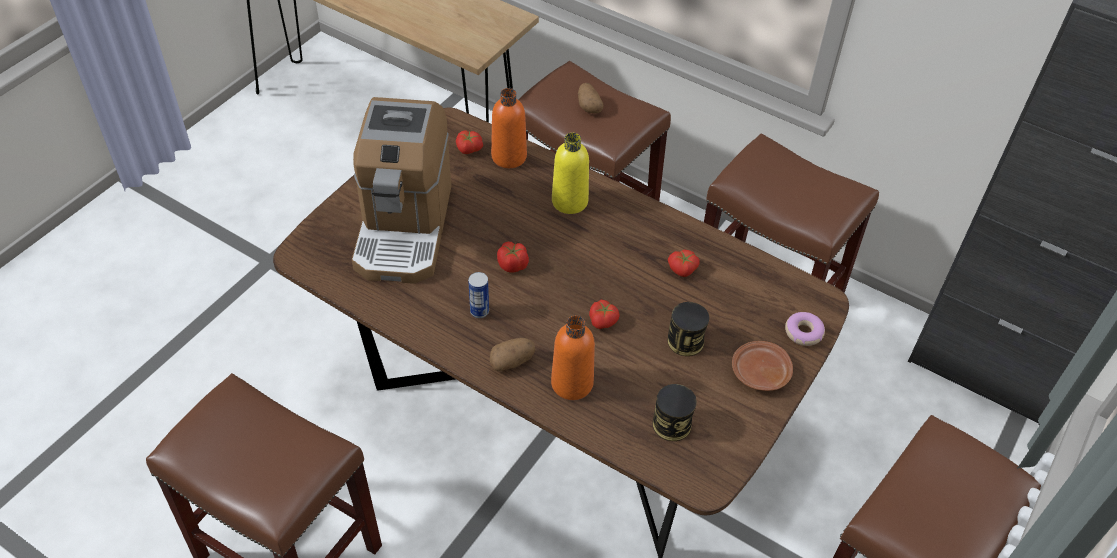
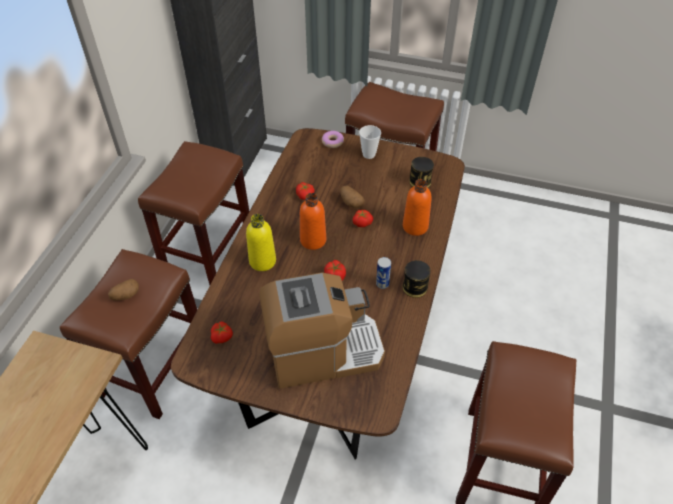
camera: 105 degrees left, 0 degrees up
(509, 157) = (224, 308): orange bottle -> orange bottle (313, 240)
(512, 361) = (413, 257): potato -> potato (351, 202)
(685, 341) = (360, 185): can -> can (415, 287)
(760, 373) = (369, 154): brown plate -> cup

